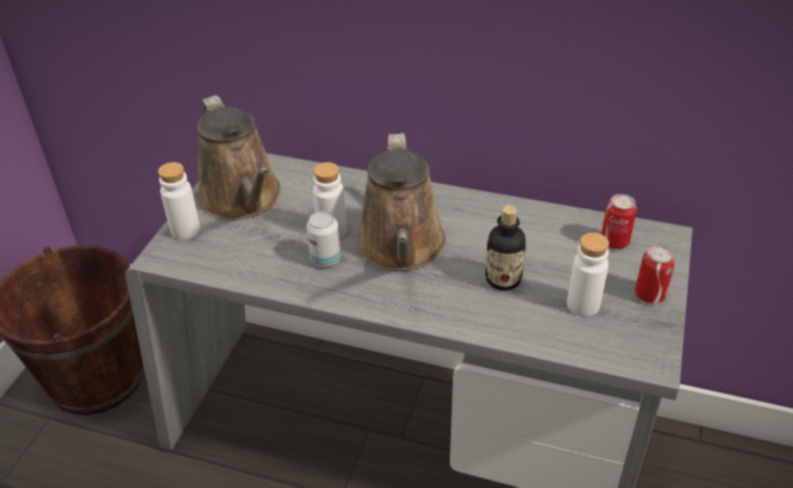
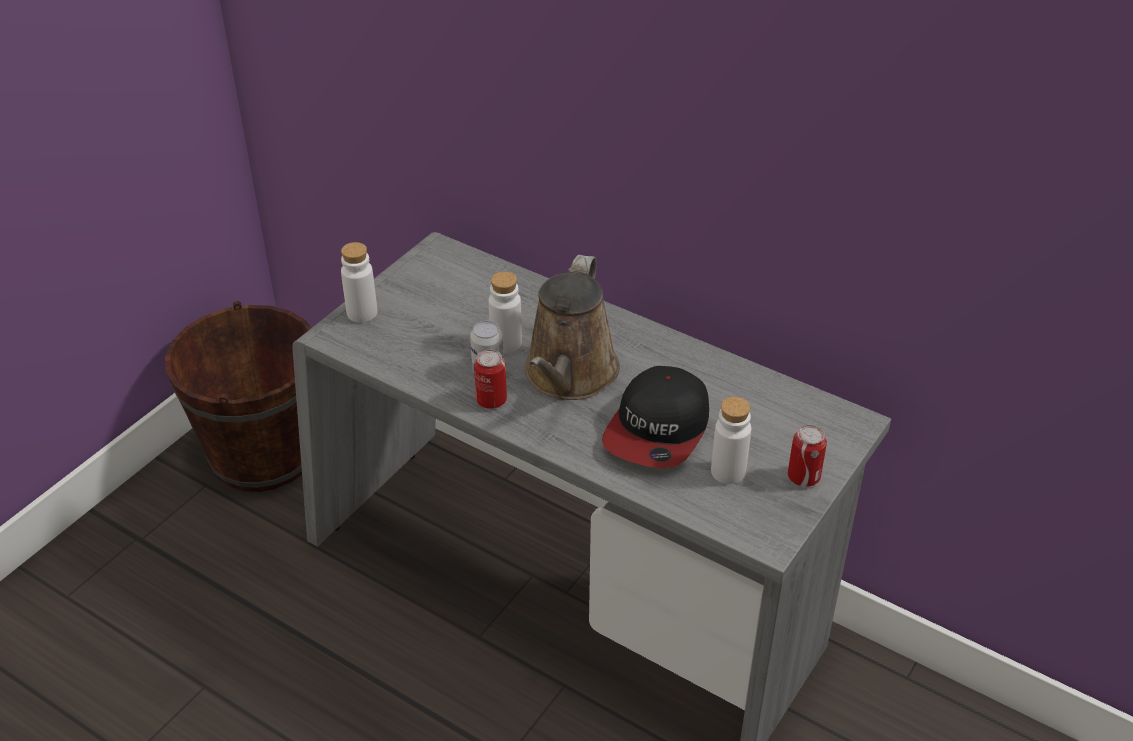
camera: 15 degrees right, 0 degrees up
(243, 199) = (429, 292): brown watering can -> none
(503, 280) = (658, 429): bottle -> cap
(614, 242) = (796, 415): can -> can (491, 400)

